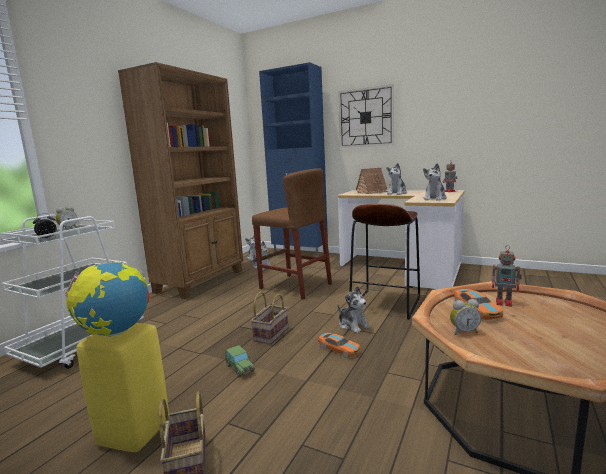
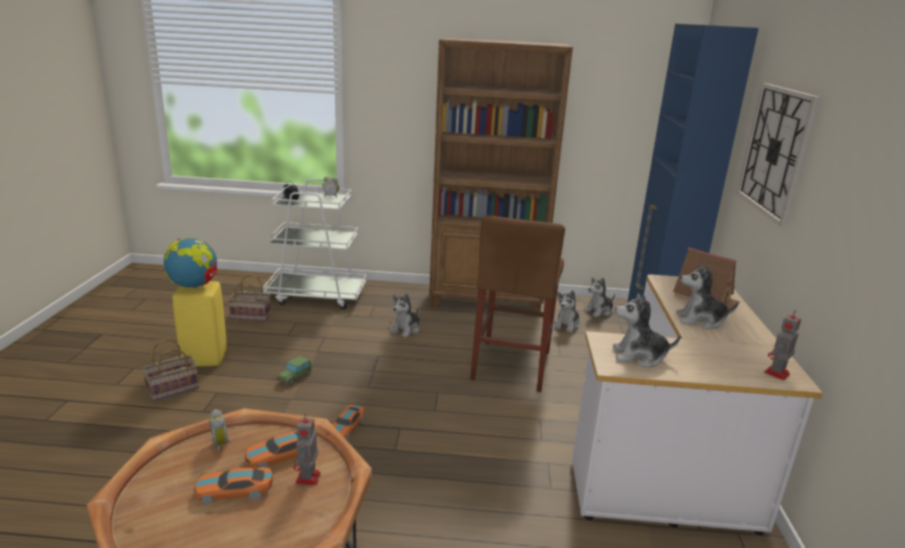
camera: 65 degrees right, 10 degrees up
(271, 334) = (367, 378): basket -> basket (252, 315)
(353, 325) = (409, 429): plush toy -> plush toy (406, 329)
(385, 304) = (491, 449): brown stool -> none
(530, 326) = (234, 491): none -> toy car

